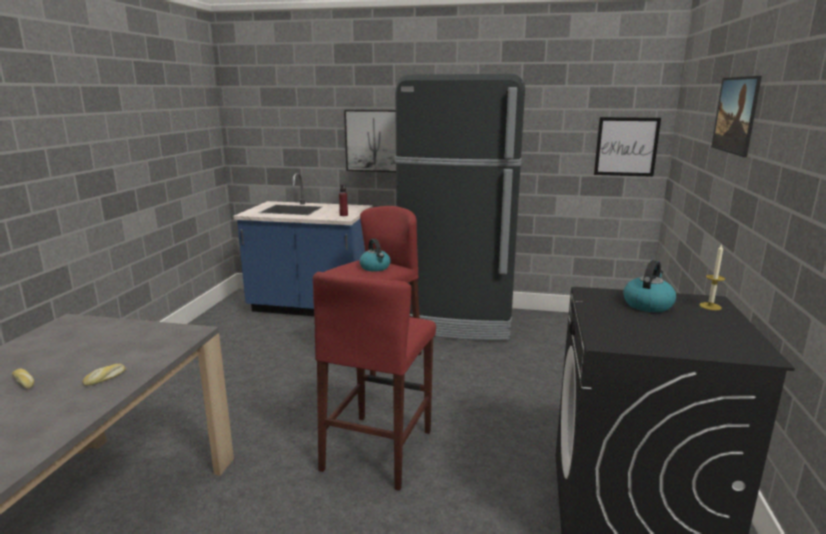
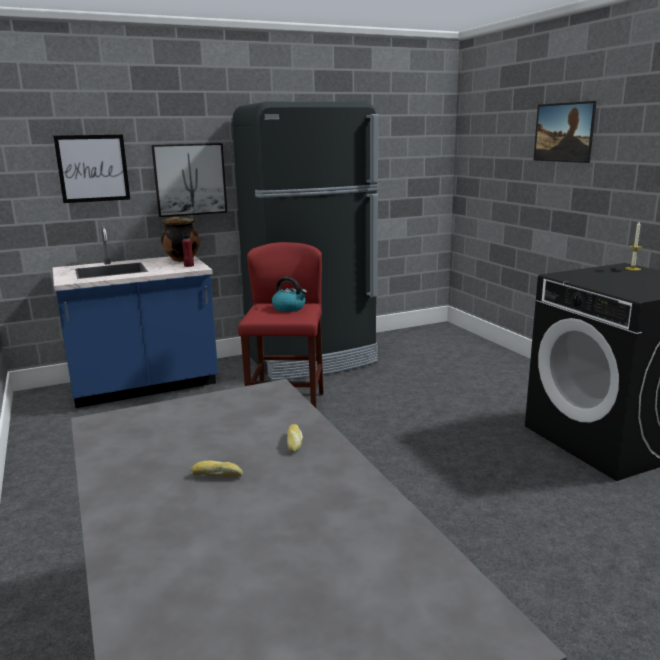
camera: 35 degrees left, 0 degrees up
(352, 209) = (181, 260): none -> cooking pot
(378, 450) = (403, 471): red stool -> none
(626, 146) = (423, 170): picture -> picture (93, 168)
(647, 304) = (603, 274): kettle -> none

